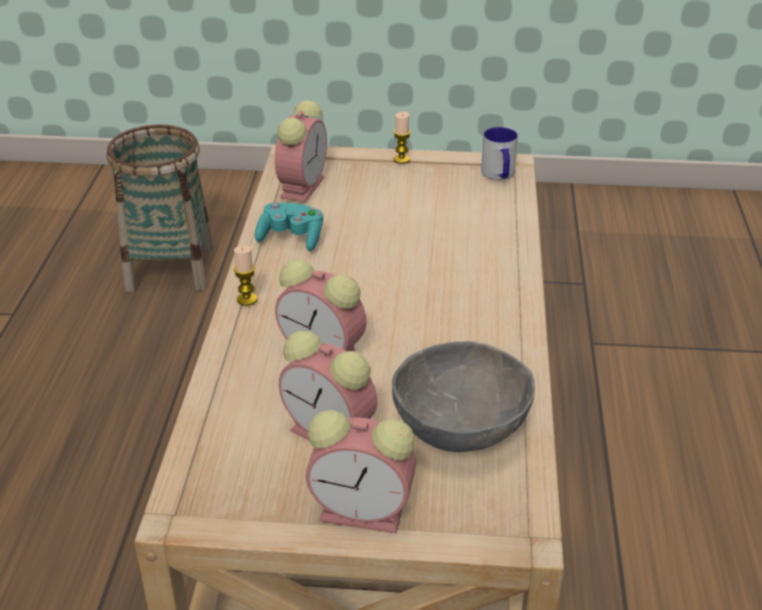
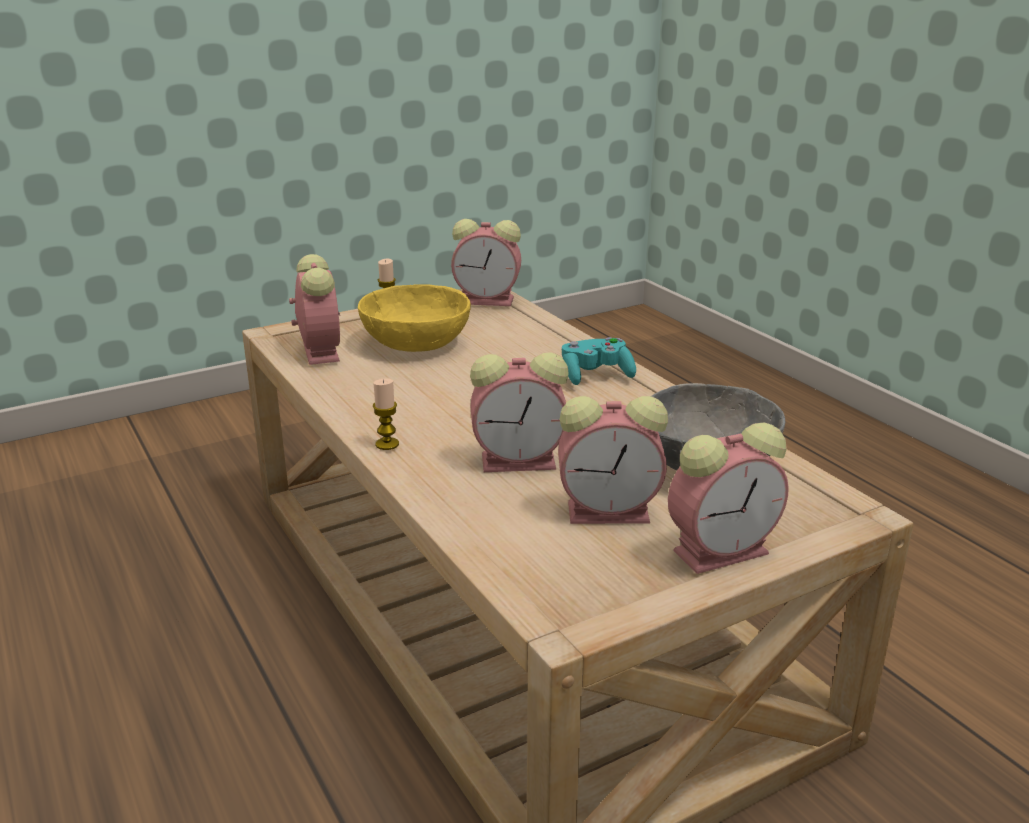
camera: 35 degrees left, 10 degrees down
(170, 268) = (114, 525): basket -> none
(291, 238) = (365, 389): turquoise game controller -> turquoise game controller (596, 375)
(384, 203) = (415, 344): none -> yellow bowl
(499, 175) = (489, 300): mug -> alarm clock

